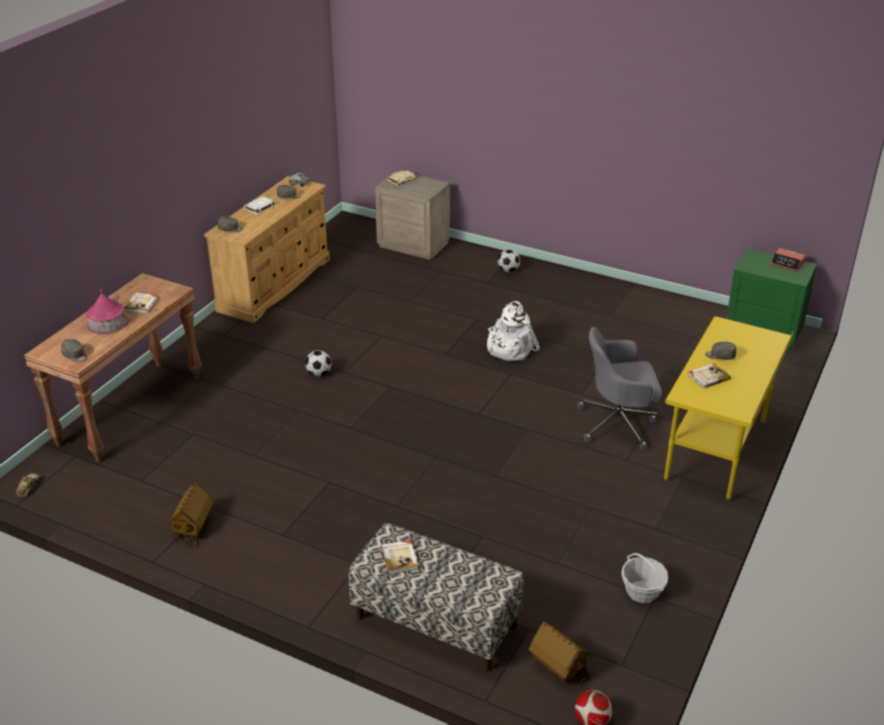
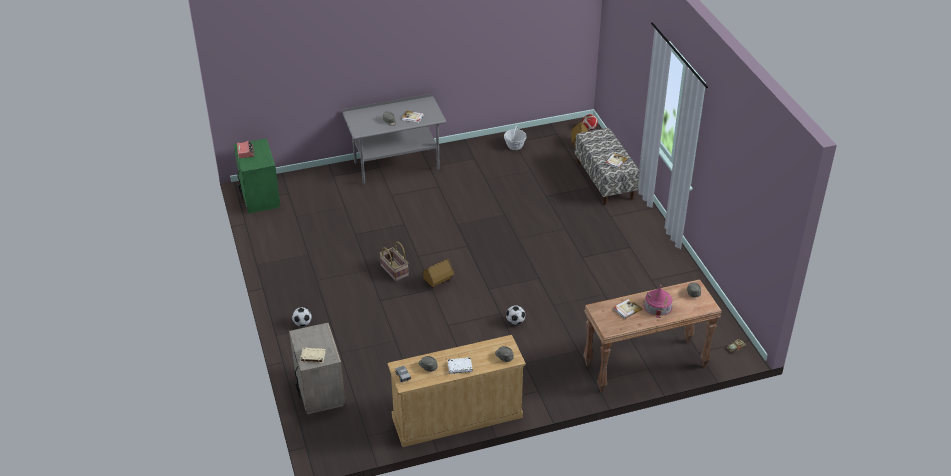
camera: 135 degrees left, 5 degrees up
(193, 528) = (667, 274): toy house -> toy house (438, 282)
(509, 348) = (394, 270): white backpack -> basket
(618, 424) = (413, 201): grey office chair -> none
(716, 452) = (396, 166): yellow desk -> grey desk

